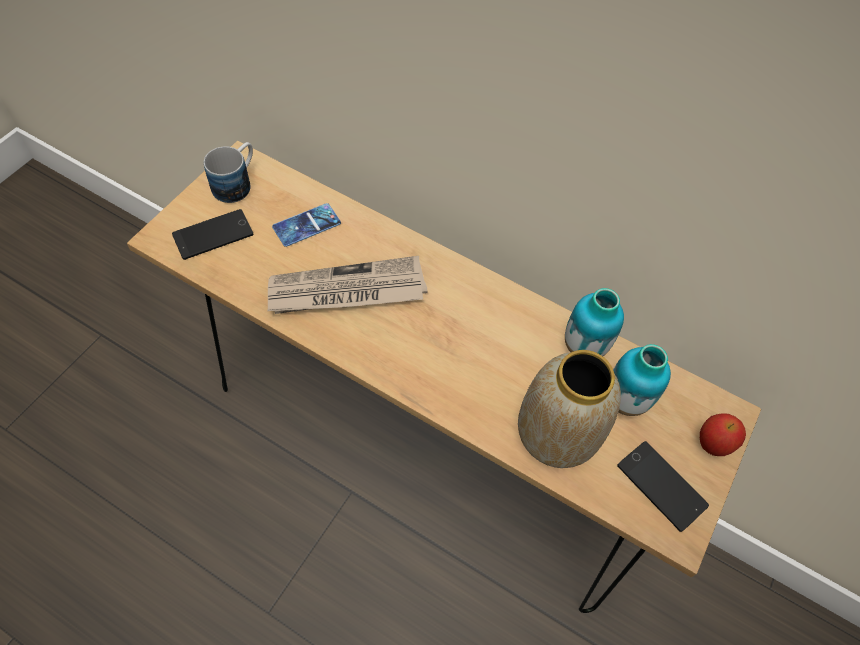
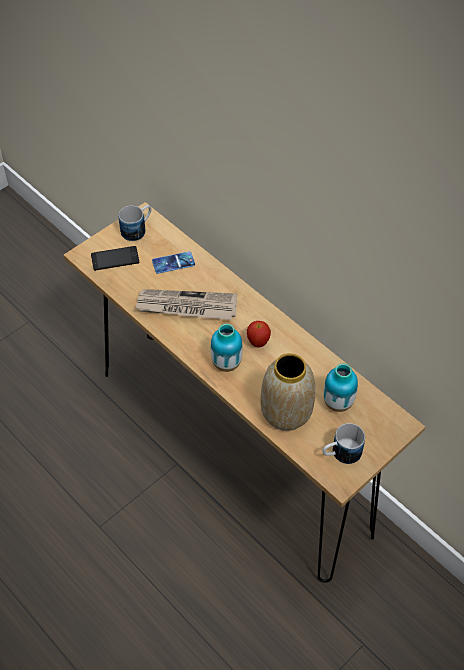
camera: 20 degrees right, 5 degrees down
(584, 347) = (324, 367): vase -> vase (226, 363)
(661, 485) = (340, 454): phone -> mug
(711, 445) = (382, 439): apple -> apple (258, 342)

